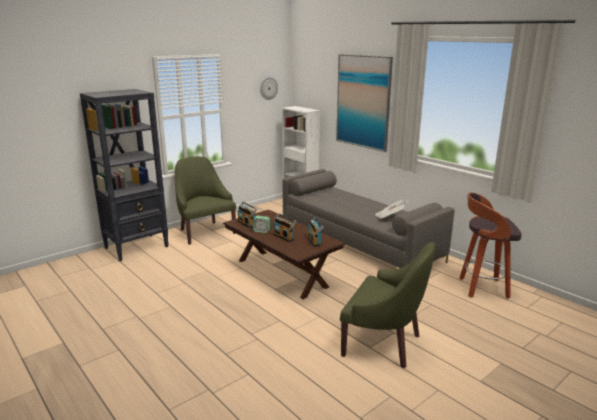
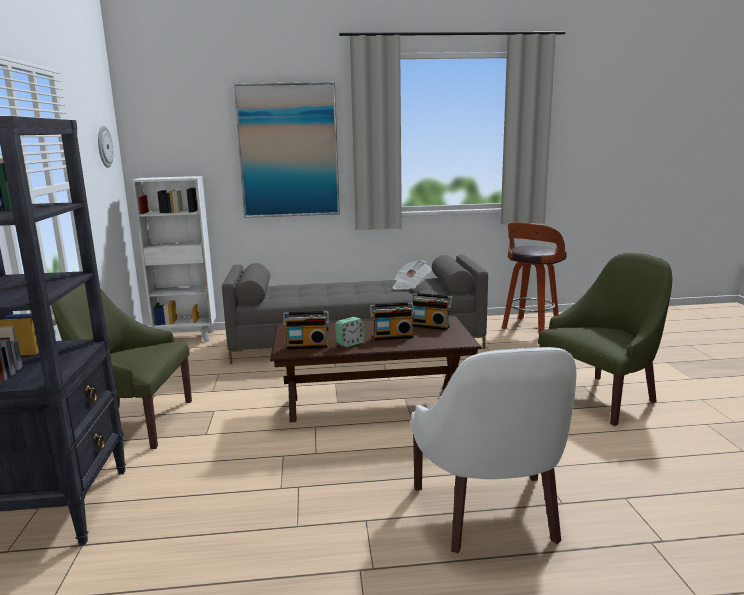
camera: 55 degrees left, 5 degrees down
(199, 335) = (490, 513): none -> white armchair

